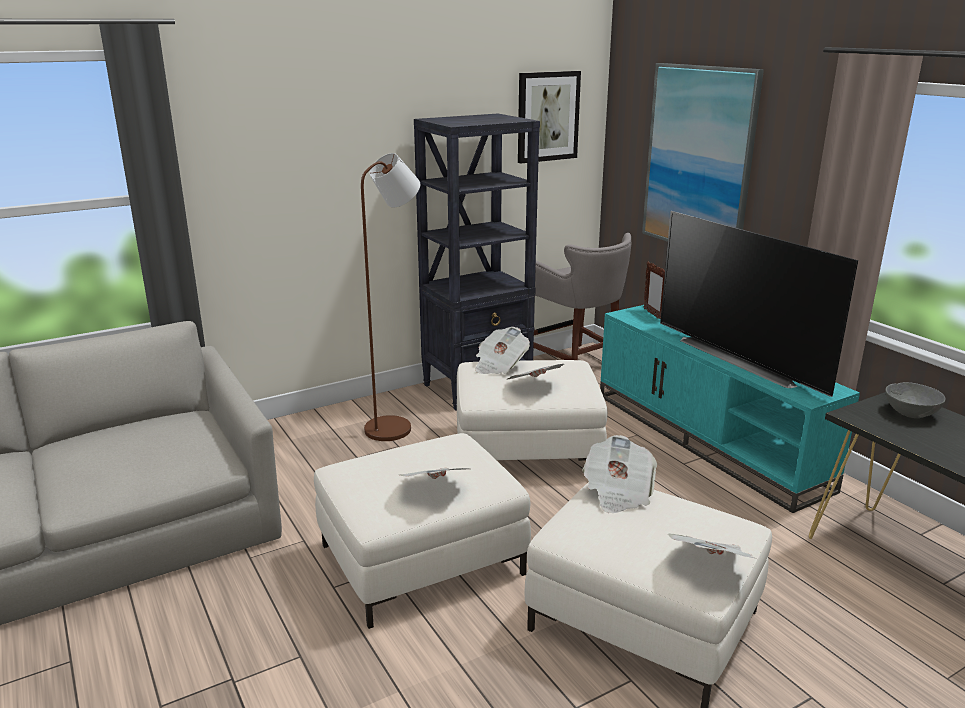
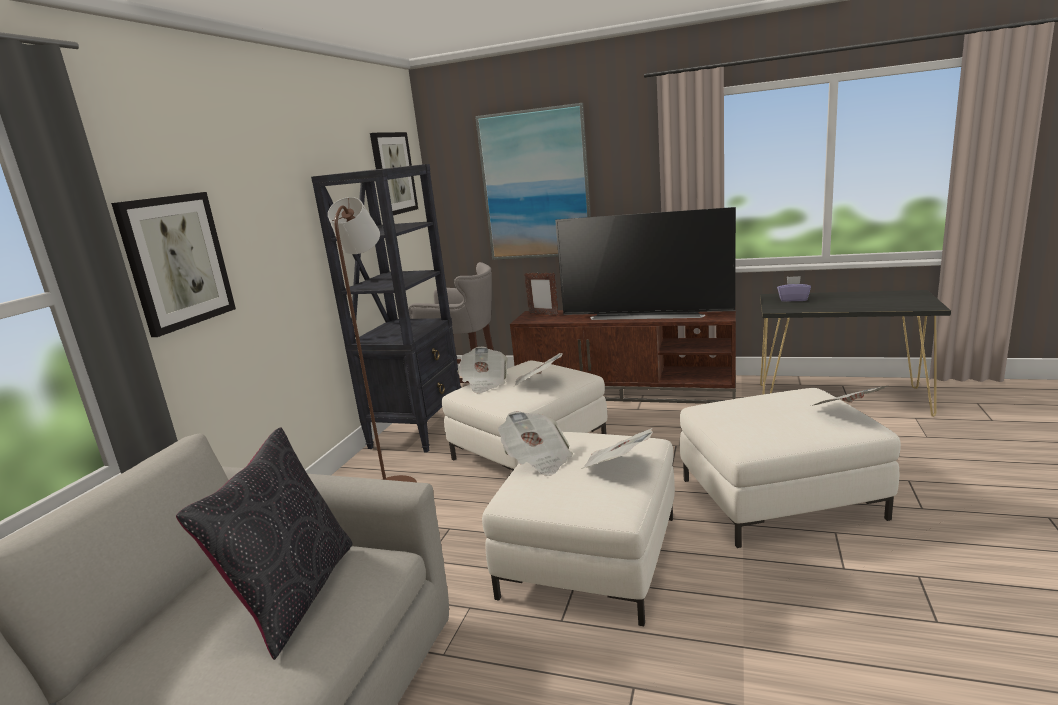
camera: 40 degrees left, 5 degrees down
(155, 456) = (294, 594): none -> black pillow
(244, 184) = (177, 261): none -> picture
(618, 492) = (723, 408): newspaper -> newspaper (537, 460)
(708, 439) = (626, 391): turquoise tv stand -> brown tv stand
(910, 413) = (793, 299): grey bowl -> purple tissue box

